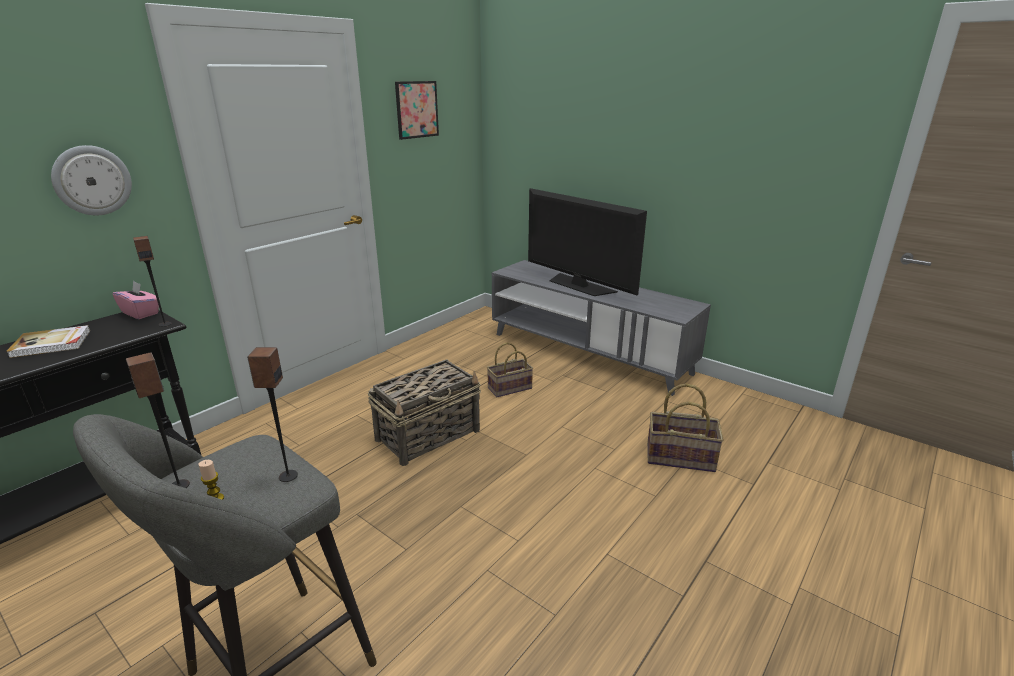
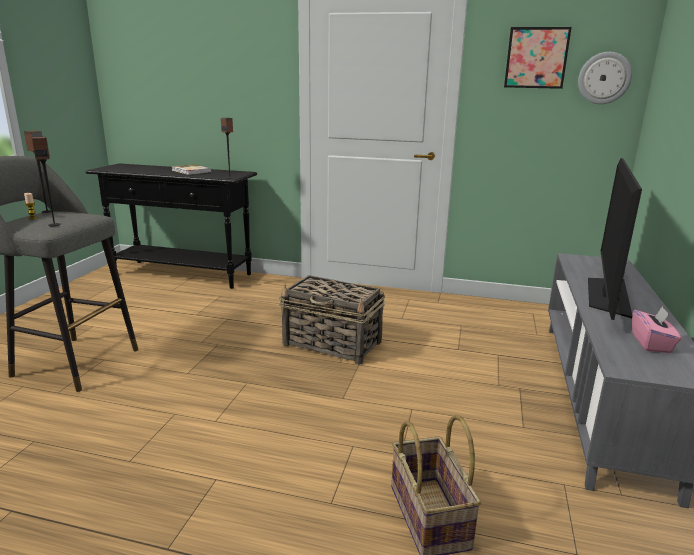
camera: 65 degrees right, 5 degrees down
(92, 180) = (246, 86): wall clock -> wall clock (604, 78)
(141, 313) = (242, 172): pink tissue box -> pink tissue box (651, 343)
(509, 389) = (449, 362): basket -> none

